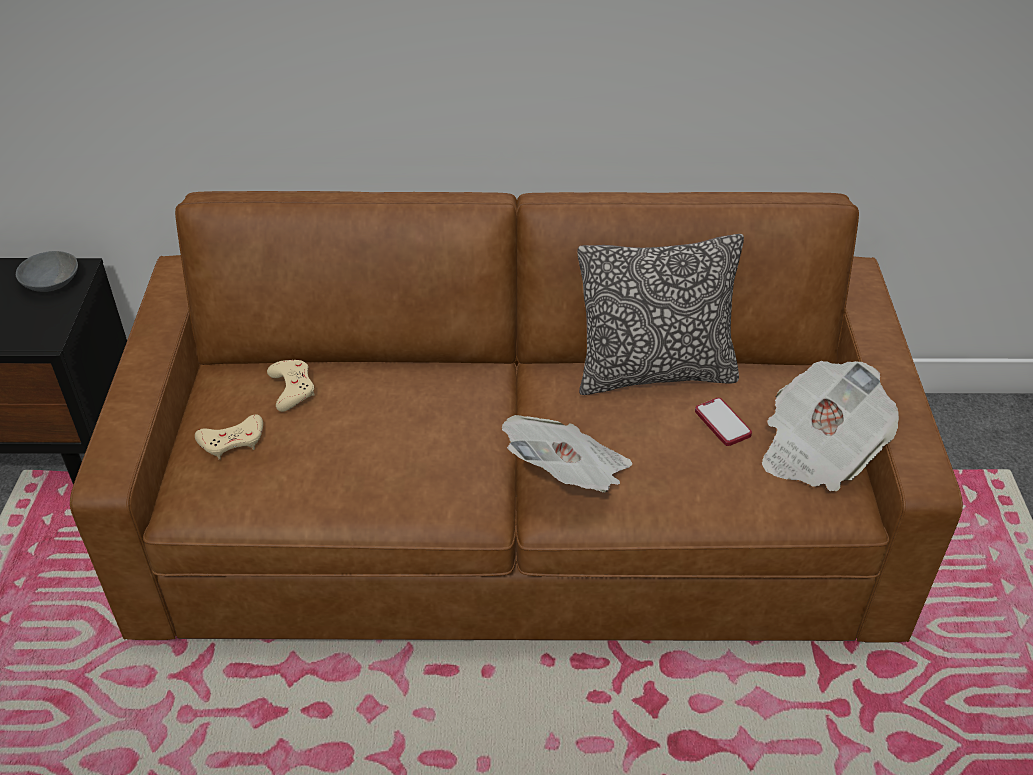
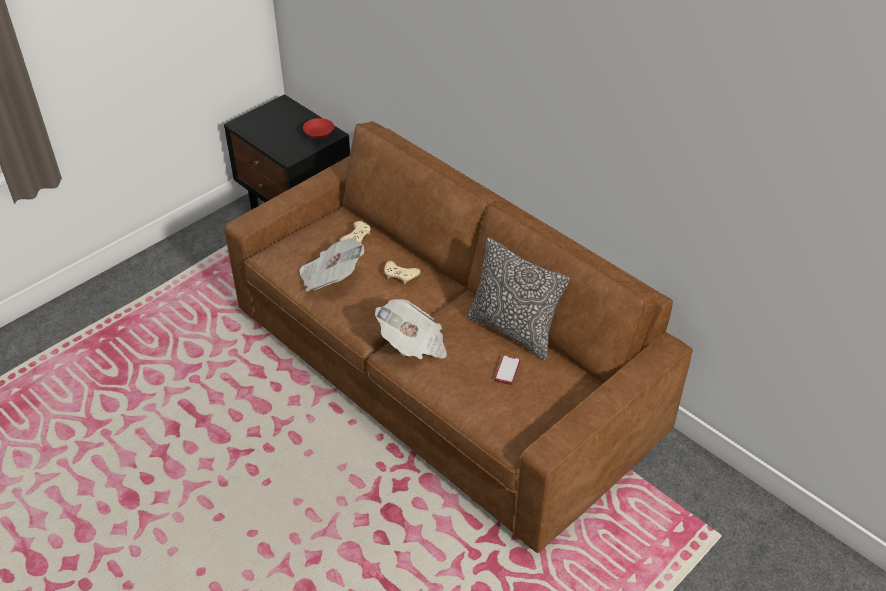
camera: 45 degrees right, 0 degrees up
(52, 282) = (319, 134): grey bowl -> red bowl
(232, 441) = (310, 243): beige game controller -> beige game controller (400, 274)
(818, 449) = (533, 411): newspaper -> newspaper (331, 277)

